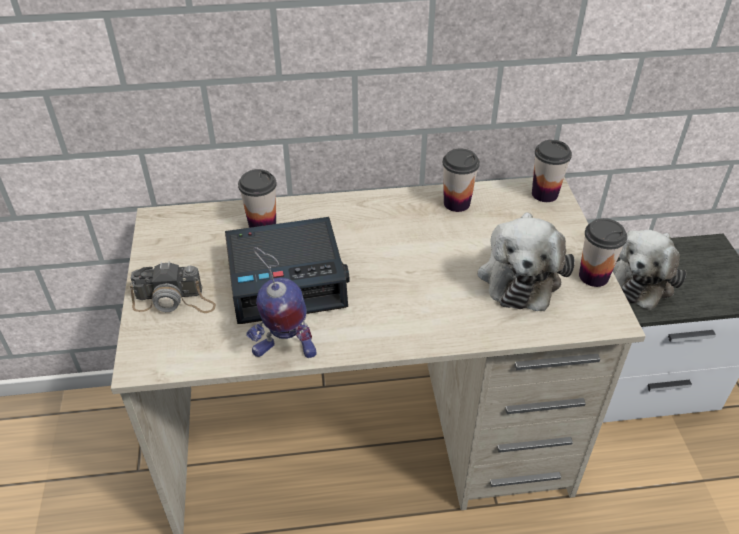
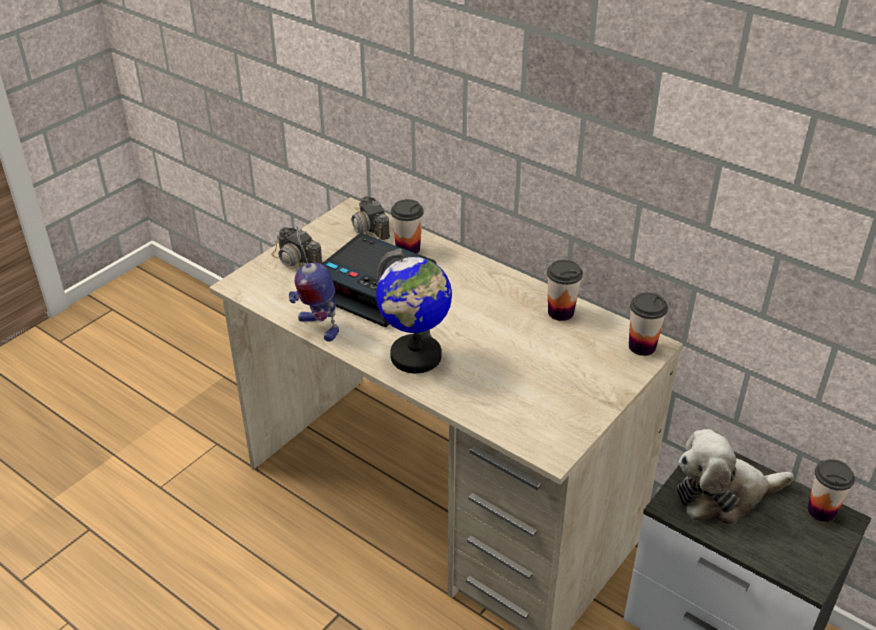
camera: 45 degrees right, 5 degrees down
(203, 229) = (369, 231): none -> camera
(406, 316) = (416, 356): none -> globe
(520, 275) = (531, 383): plush toy -> none
(593, 276) = (585, 420): cup -> cup (821, 510)

